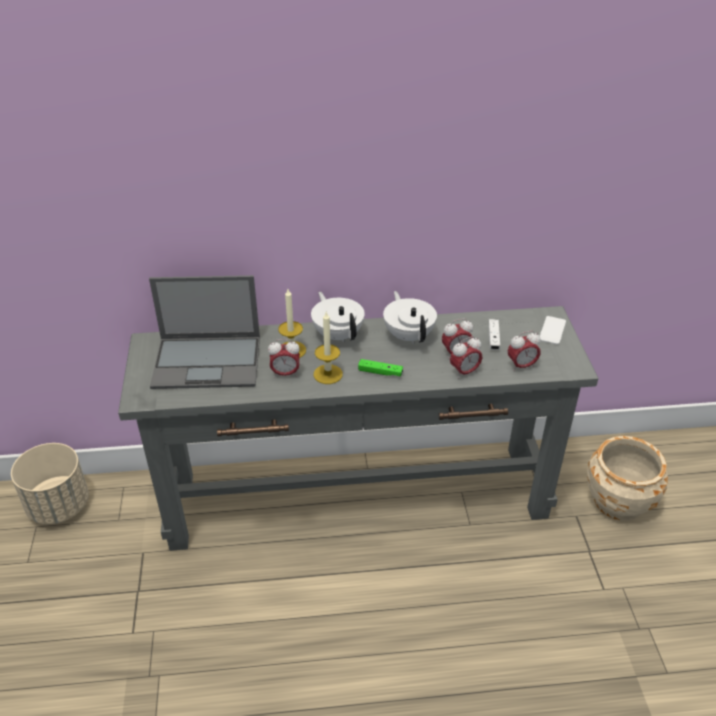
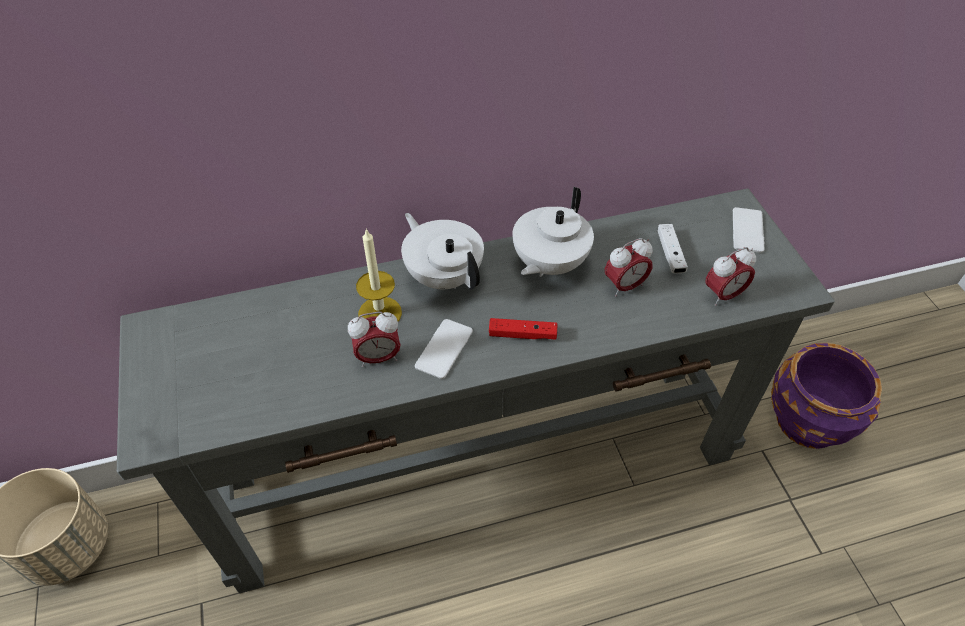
camera: 10 degrees left, 10 degrees up
(208, 362) = (253, 352): laptop -> none
(328, 374) = (444, 349): candle -> phone
(380, 372) = (522, 334): green game controller -> red game controller
(409, 335) = (548, 264): white teapot -> white teapot turned 120 degrees counterclockwise
(464, 372) = (645, 317): alarm clock -> none
(619, 501) = (808, 421): beige planter -> purple planter

